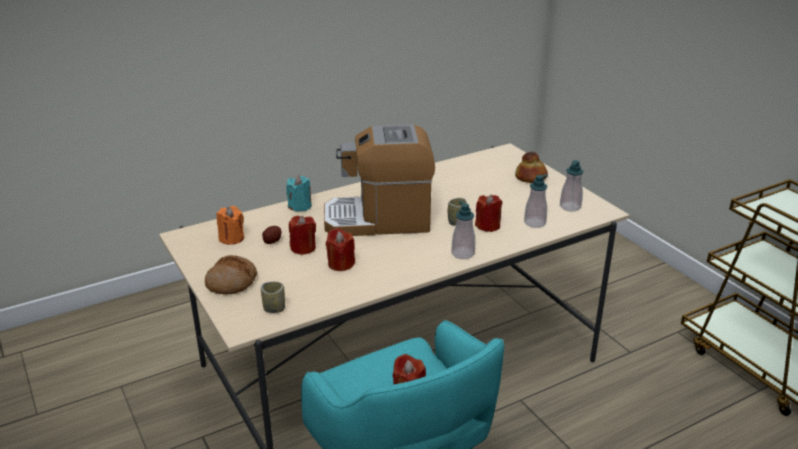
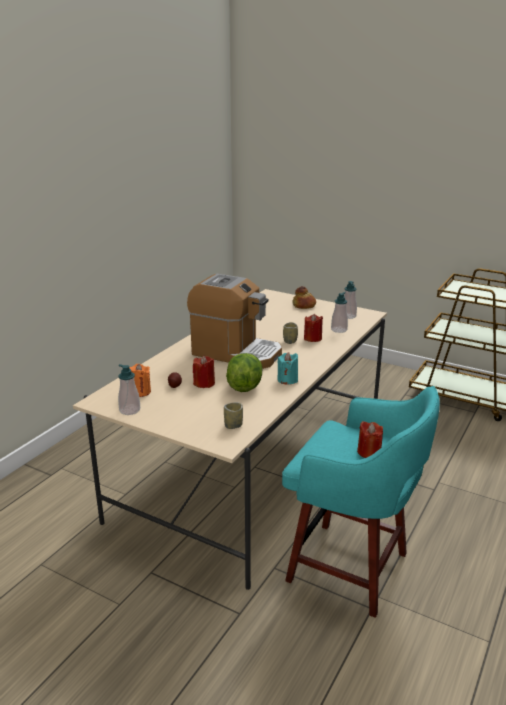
camera: 30 degrees left, 5 degrees down
(231, 282) = (178, 419): bread -> none
(300, 206) = (166, 358): turquoise candle -> turquoise candle (287, 380)
(341, 264) = (244, 385): red candle -> lettuce
(379, 219) = (236, 353): coffee machine -> coffee machine turned 120 degrees counterclockwise
(463, 253) = (317, 358): soap dispenser -> soap dispenser (129, 410)

